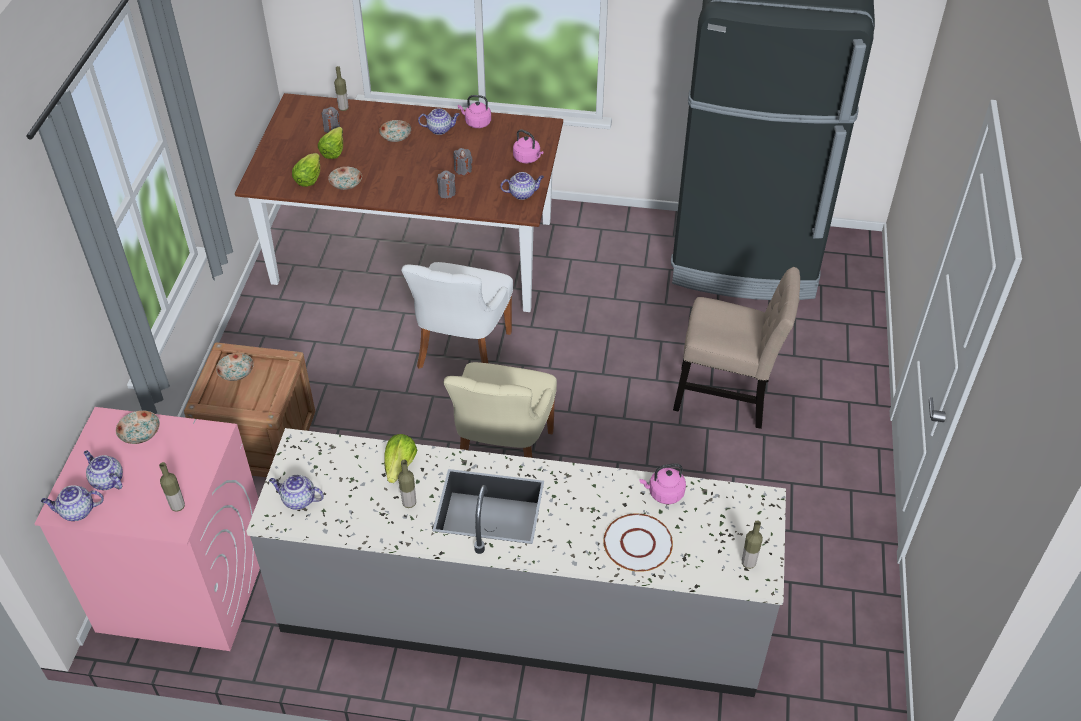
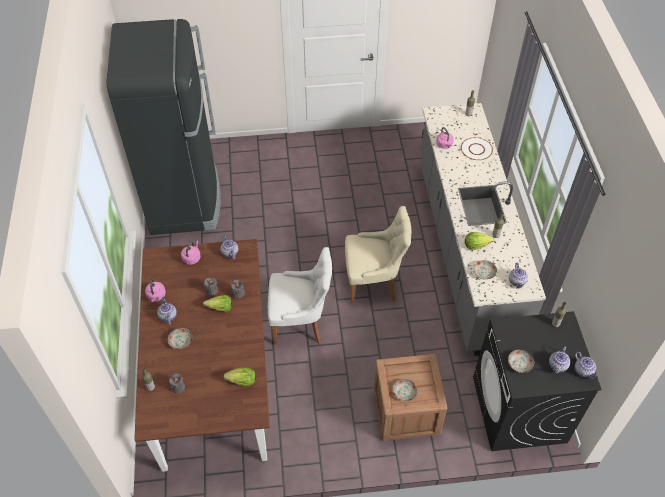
camera: 105 degrees left, 5 degrees up
(184, 585) = (519, 410): pink washing machine -> black washing machine
(335, 149) = (204, 375): lettuce -> lettuce (218, 308)
(345, 184) = (242, 356): plate -> plate (484, 273)
(727, 396) = (298, 194): beige chair -> none

